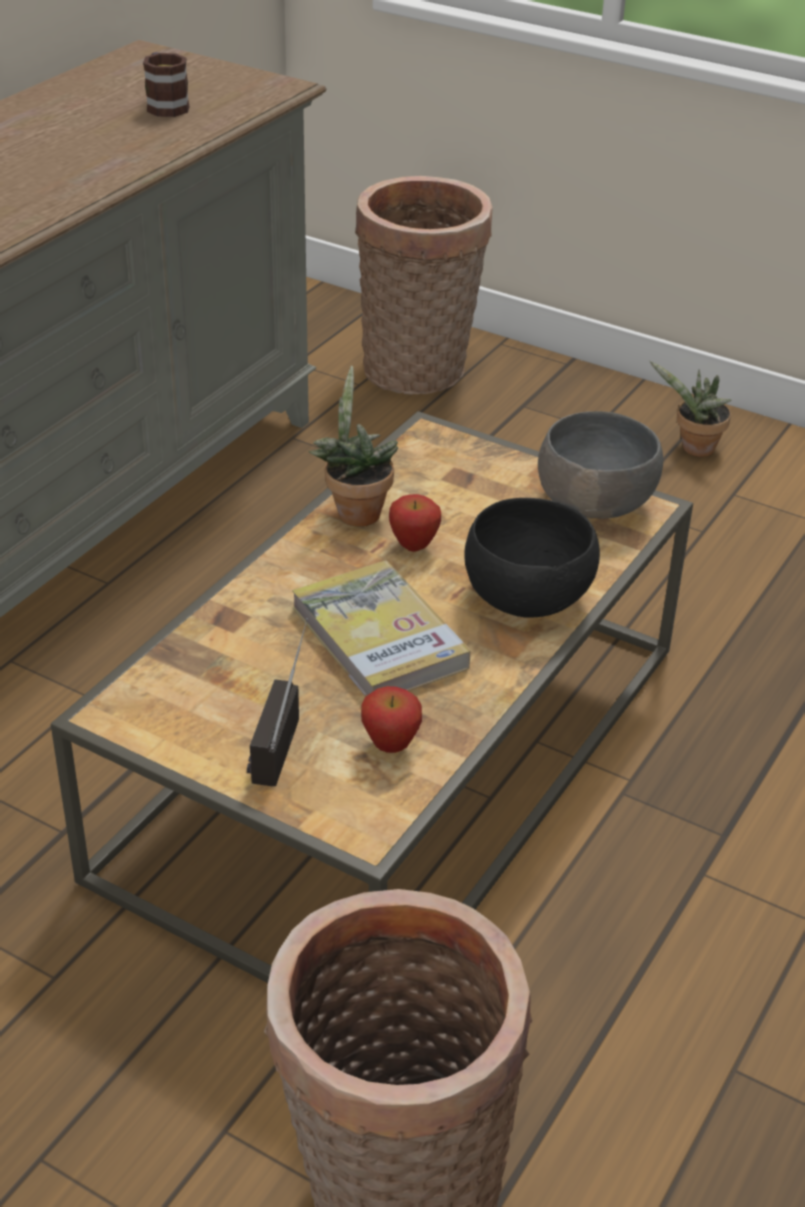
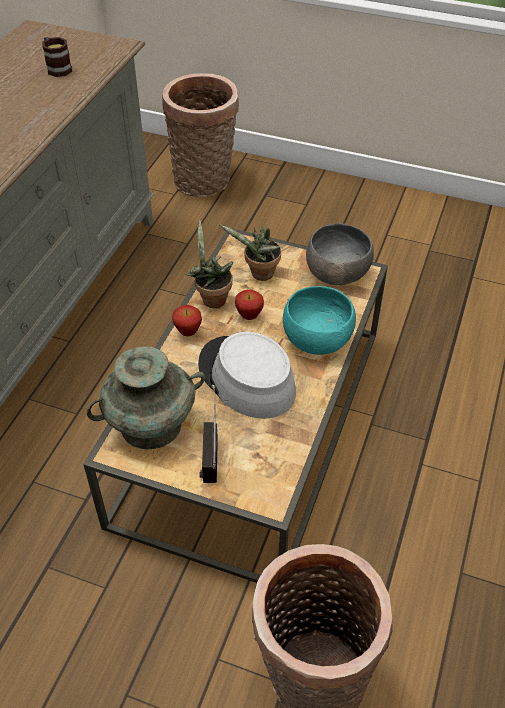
camera: 10 degrees left, 10 degrees up
(188, 683) = (152, 425): none -> turquoise vase
(379, 637) = (246, 378): book -> grey hat
(390, 746) = (270, 446): apple -> apple (188, 332)
(527, 597) = (317, 339): black bowl -> turquoise bowl
(693, 449) = (360, 210): potted plant -> potted plant (259, 275)

